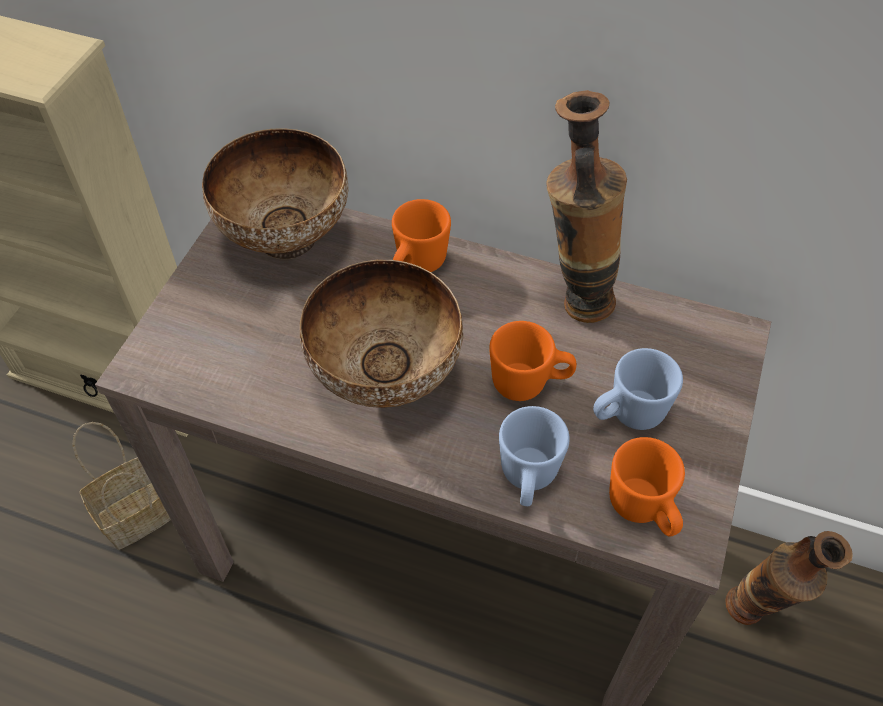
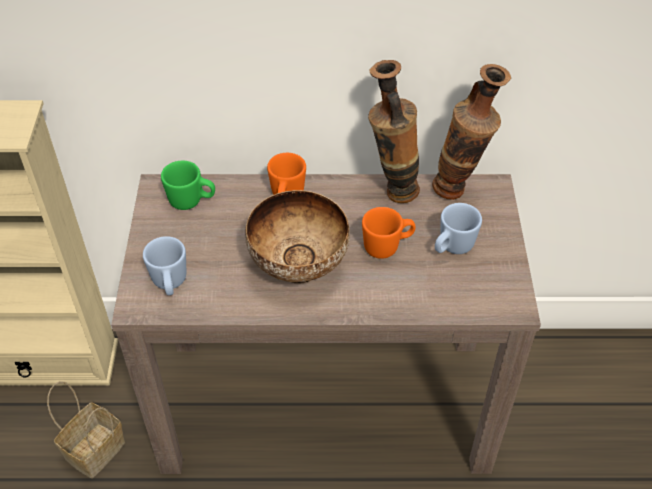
camera: 20 degrees left, 5 degrees down
(285, 236) = (191, 201): bowl -> green mug
(527, 479) = (410, 300): blue mug -> blue mug (170, 284)
(643, 510) = (483, 296): orange mug -> none
(755, 615) = (543, 378): vase -> vase (459, 192)

